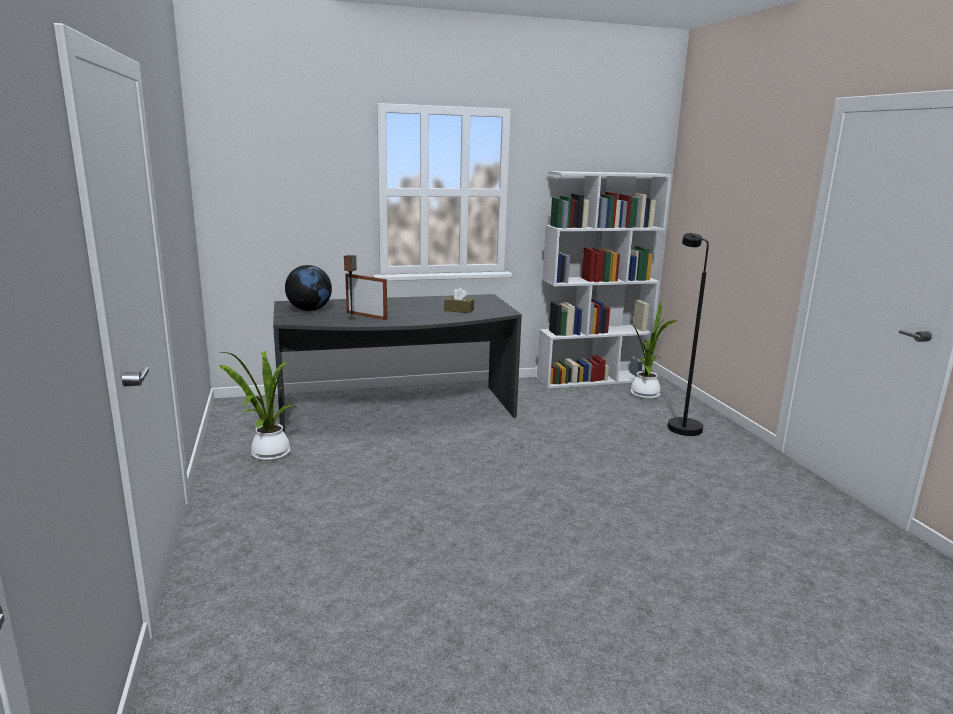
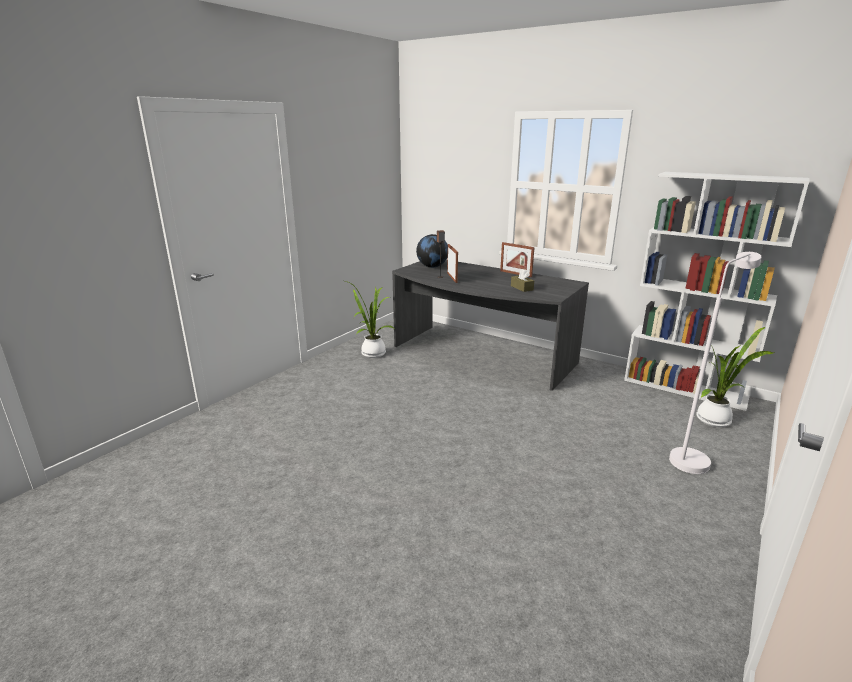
camera: 50 degrees right, 5 degrees up
(416, 299) = (515, 274): none -> picture frame
(680, 425) = (692, 457): black floor lamp -> white floor lamp

